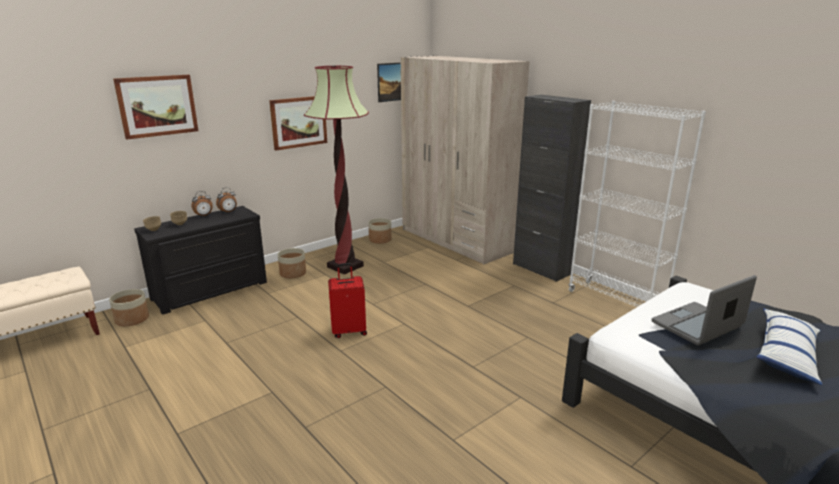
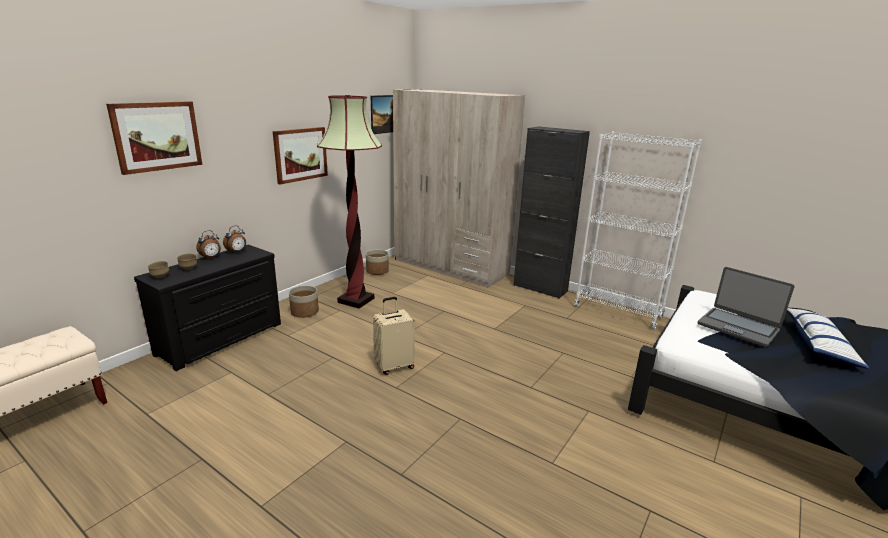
camera: 15 degrees left, 0 degrees up
(132, 319) = (141, 380): planter -> none
(349, 331) = (394, 366): red suitcase -> beige suitcase
(697, 325) = (738, 327): laptop -> laptop turned 90 degrees counterclockwise

